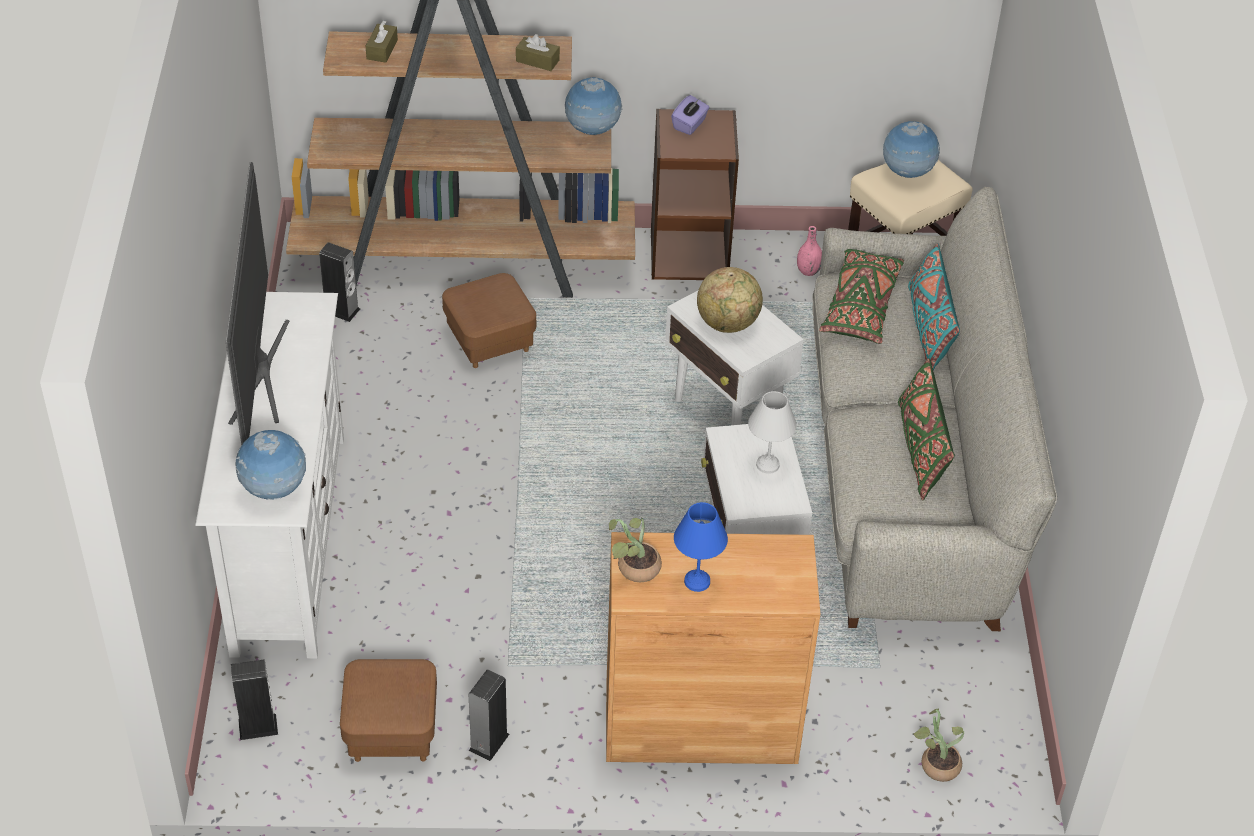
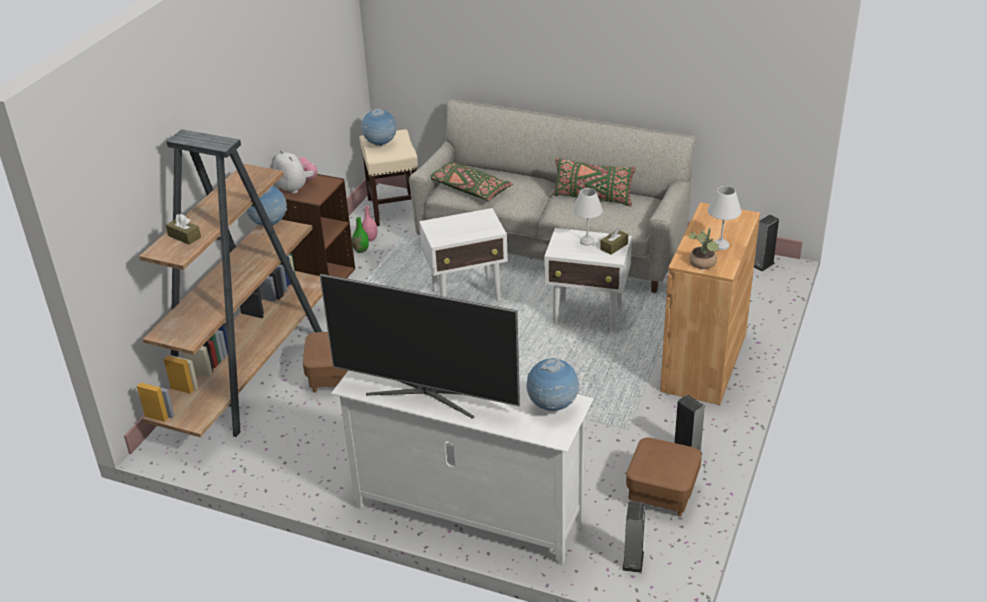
camera: 65 degrees left, 10 degrees down
(341, 310) = (252, 442): speaker -> speaker (762, 264)
(537, 61) = (257, 179): brown tissue box -> brown tissue box (614, 246)
(690, 124) = (297, 188): purple tissue box -> plush toy
(697, 580) = (720, 245): blue table lamp -> white table lamp
(728, 323) = (462, 229): globe -> none
(775, 272) = (361, 250): none -> green vase
(929, 329) = (500, 174): turquoise pillow -> none
(936, 764) = (761, 288): potted plant -> none

